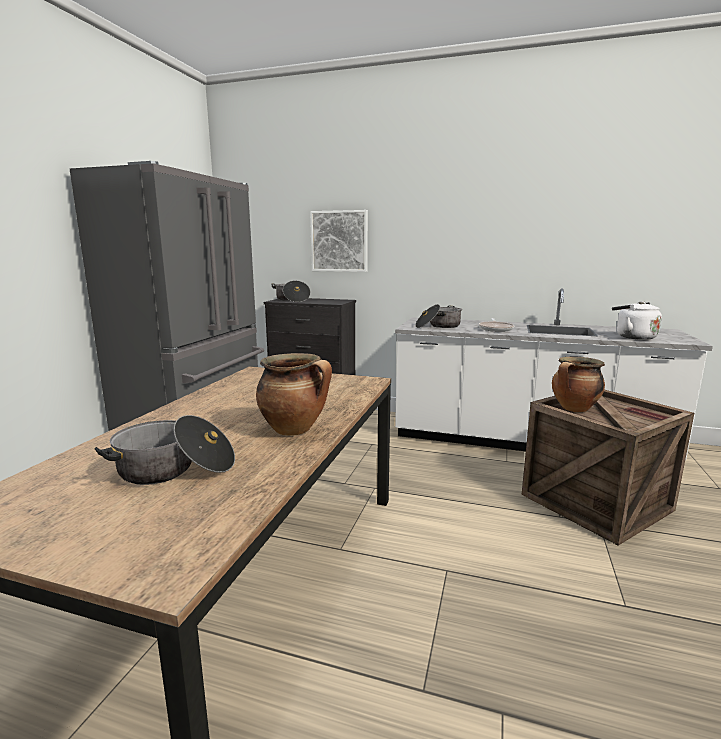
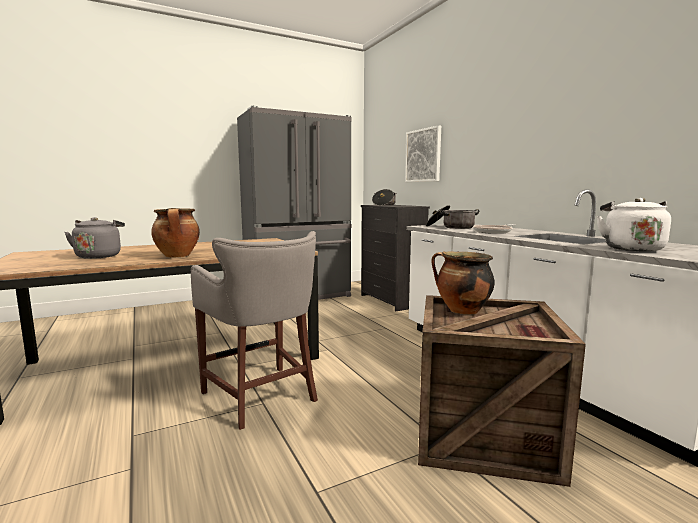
camera: 45 degrees right, 5 degrees down
(175, 469) = (99, 256): cooking pot -> grey kettle
(432, 565) = (262, 397): none -> grey stool

